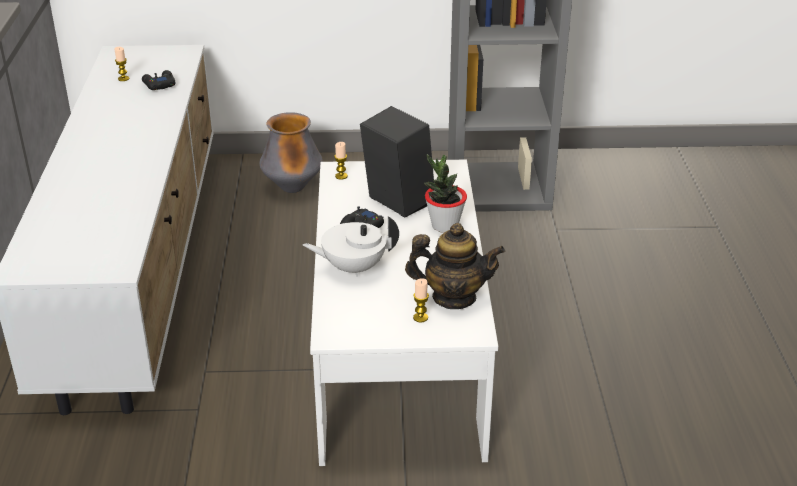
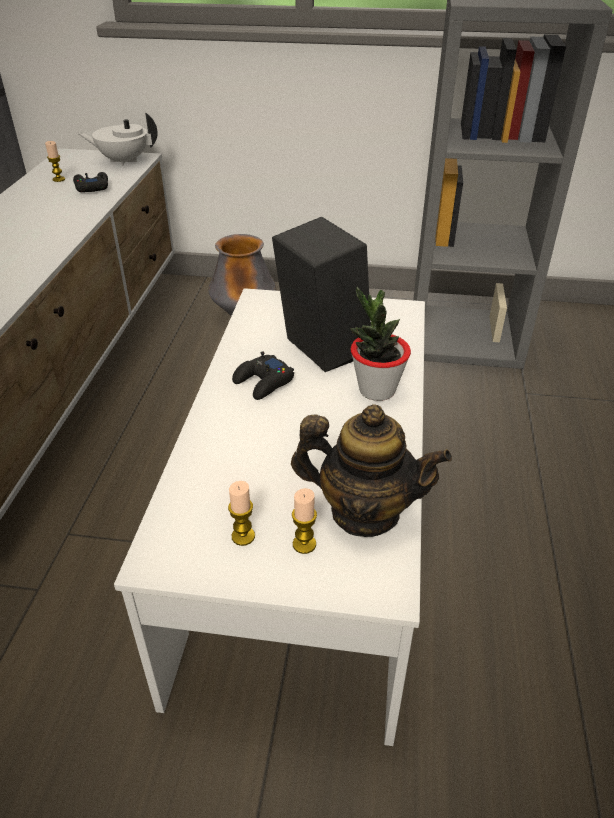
camera: 10 degrees right, 5 degrees up
(341, 176) = (261, 308): candle -> candle (243, 536)
(353, 267) = (231, 441): white teapot -> white teapot (123, 161)

